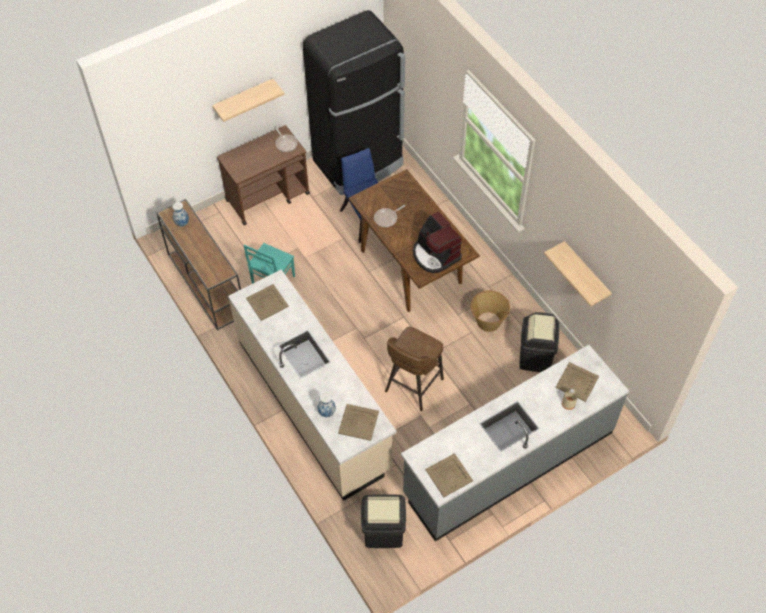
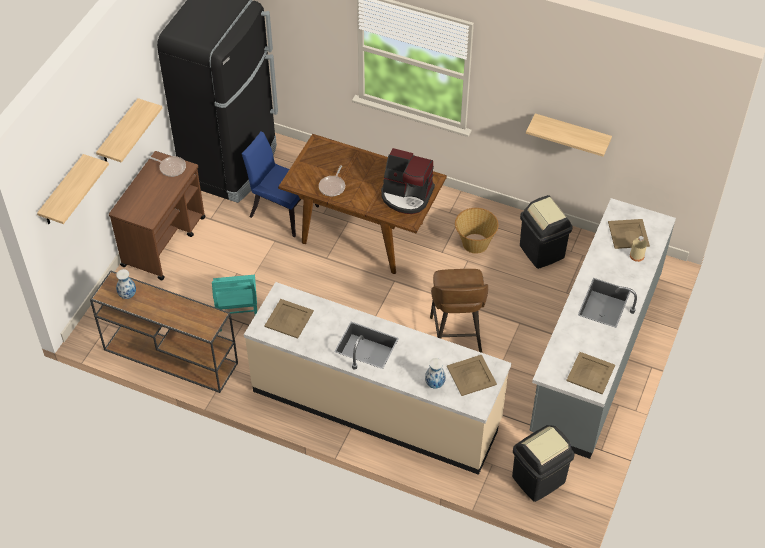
camera: 35 degrees left, 5 degrees down
(165, 124) = (63, 192): none -> shelf

